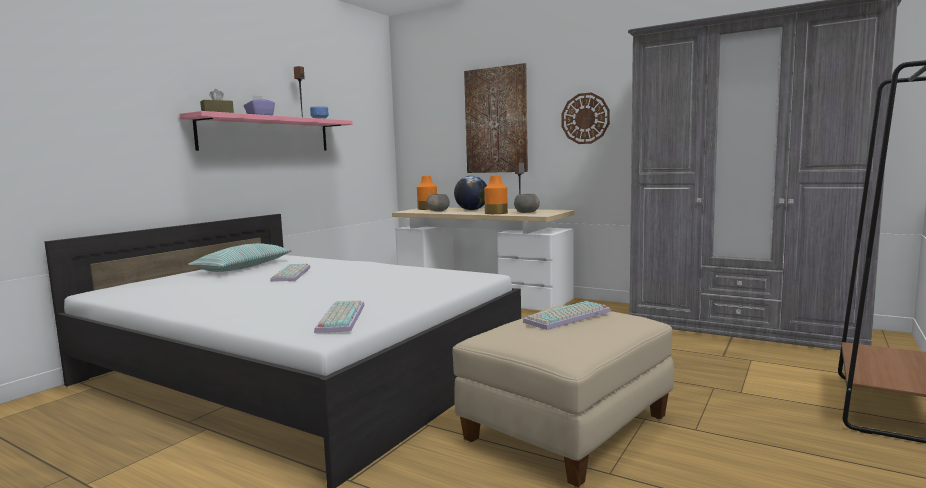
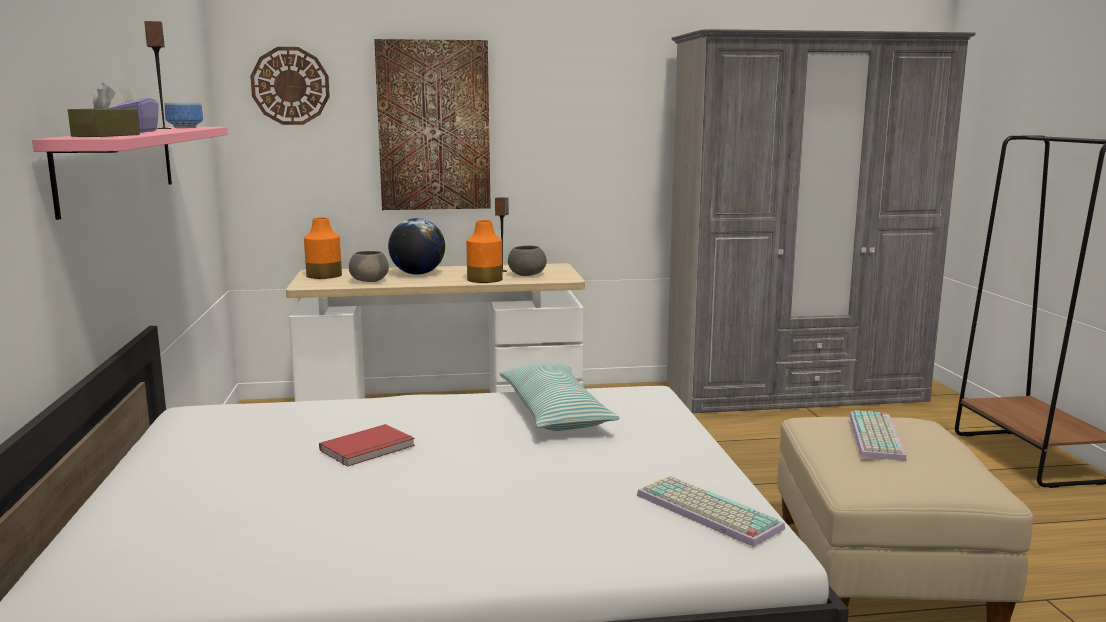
camera: 40 degrees left, 5 degrees up
(243, 268) = (209, 454): pillow -> pillow (554, 413)
(292, 274) = (369, 449): keyboard -> red book
(585, 118) = (580, 132): wall clock -> wall clock (290, 86)

